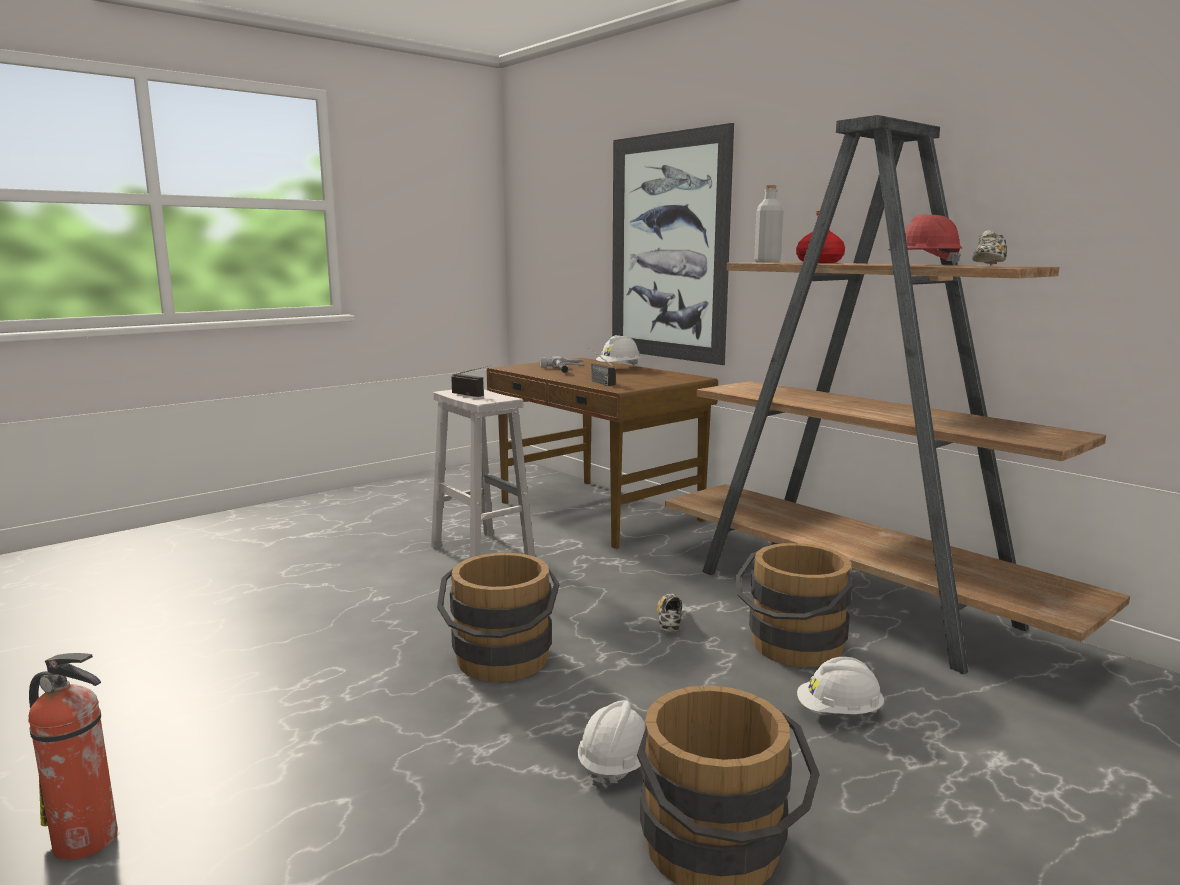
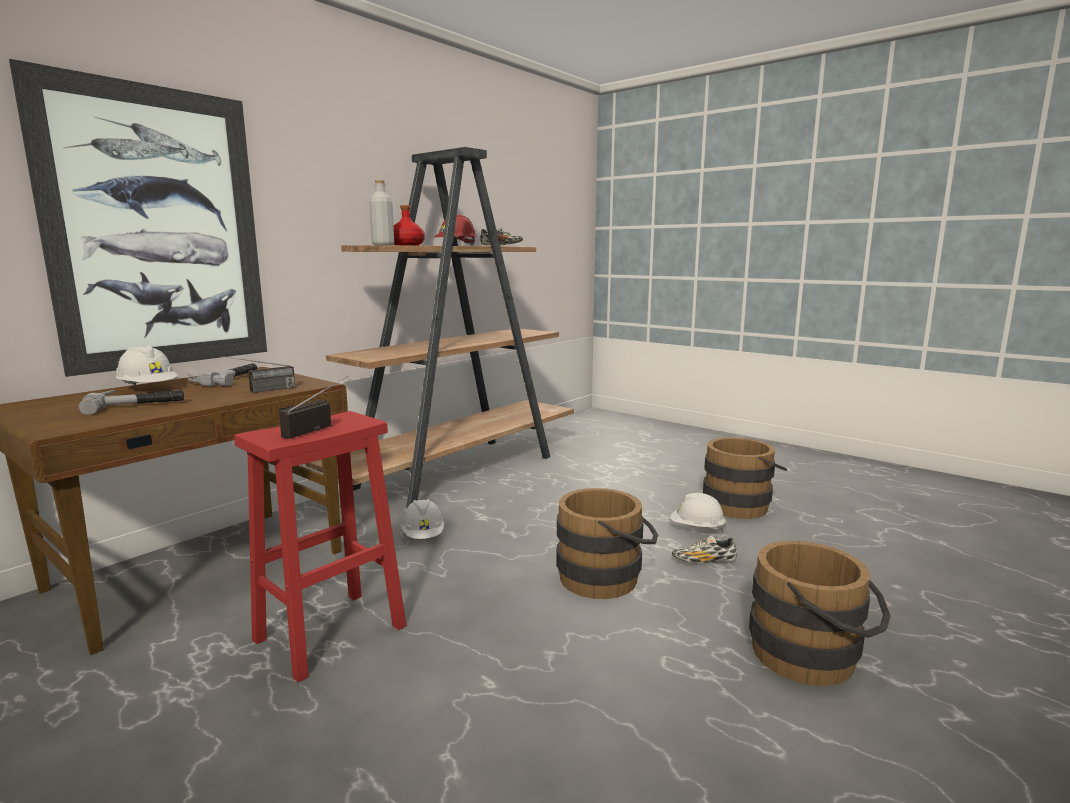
camera: 100 degrees left, 0 degrees up
(88, 841) = (976, 705): fire extinguisher -> none
(481, 551) = (328, 634): white stool -> red stool
(650, 375) = (226, 379): none -> hammer
(669, 621) = (506, 522): shoe -> shoe (704, 562)
(792, 649) = (536, 488): brown bucket -> brown bucket (813, 657)
(839, 712) = (604, 481): white hard hat -> white hard hat (423, 536)

